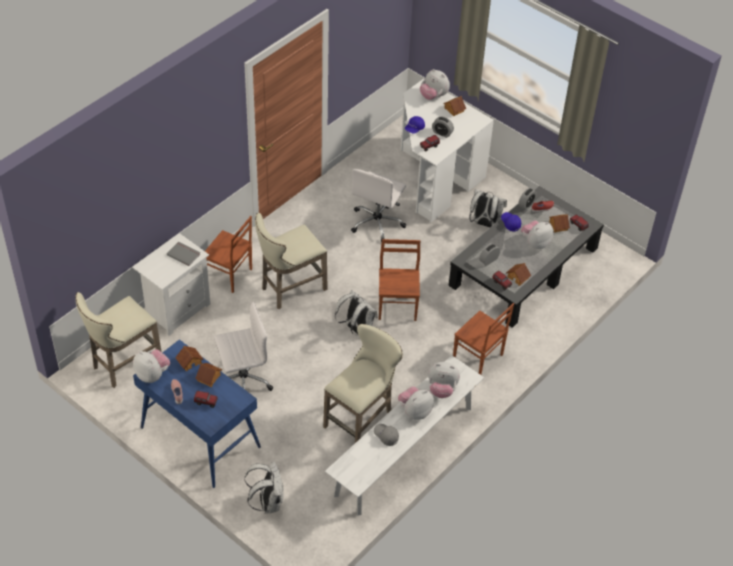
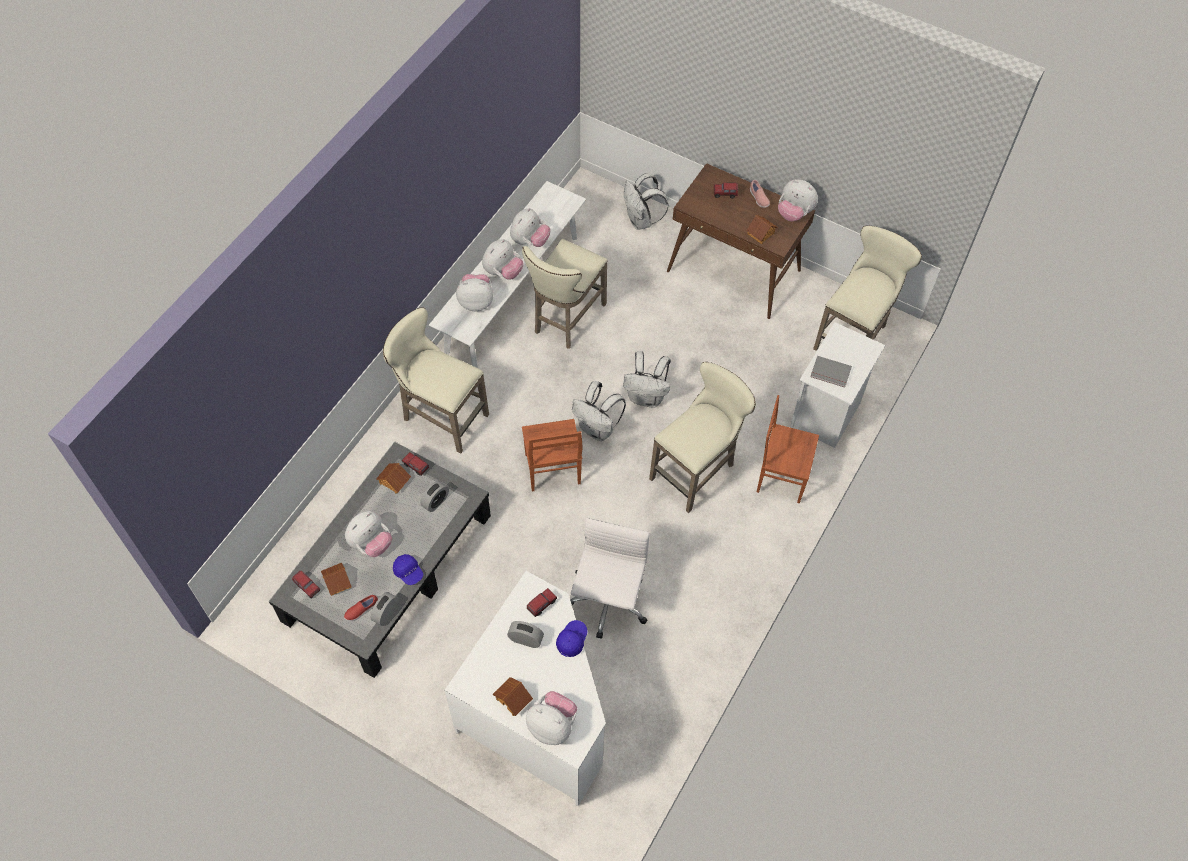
camera: 170 degrees right, 10 degrees up
(199, 437) = (734, 271): blue desk -> brown desk
(209, 378) = (732, 220): toy house -> none
(242, 381) = (712, 339): white office chair -> none
(386, 436) = (530, 241): grey cap -> plush toy
(478, 358) = (441, 417): brown chair -> beige stool
(484, 224) = (449, 634): white backpack -> white backpack (646, 397)

